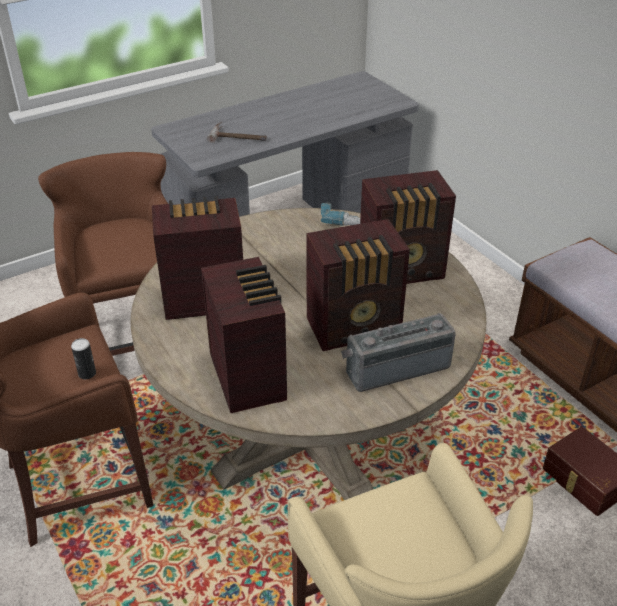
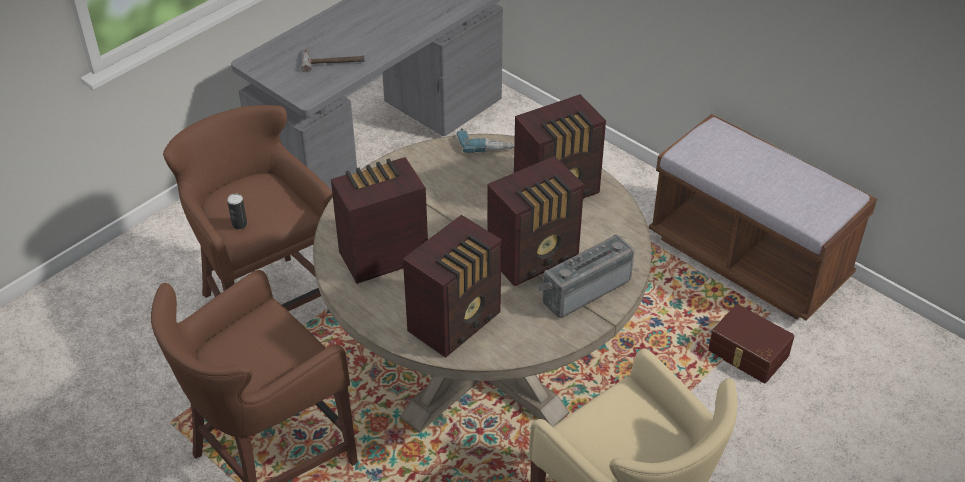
camera: 15 degrees left, 5 degrees up
(87, 373) = (293, 349): can -> can (239, 224)
(248, 375) = (457, 322): radio -> radio turned 75 degrees clockwise

